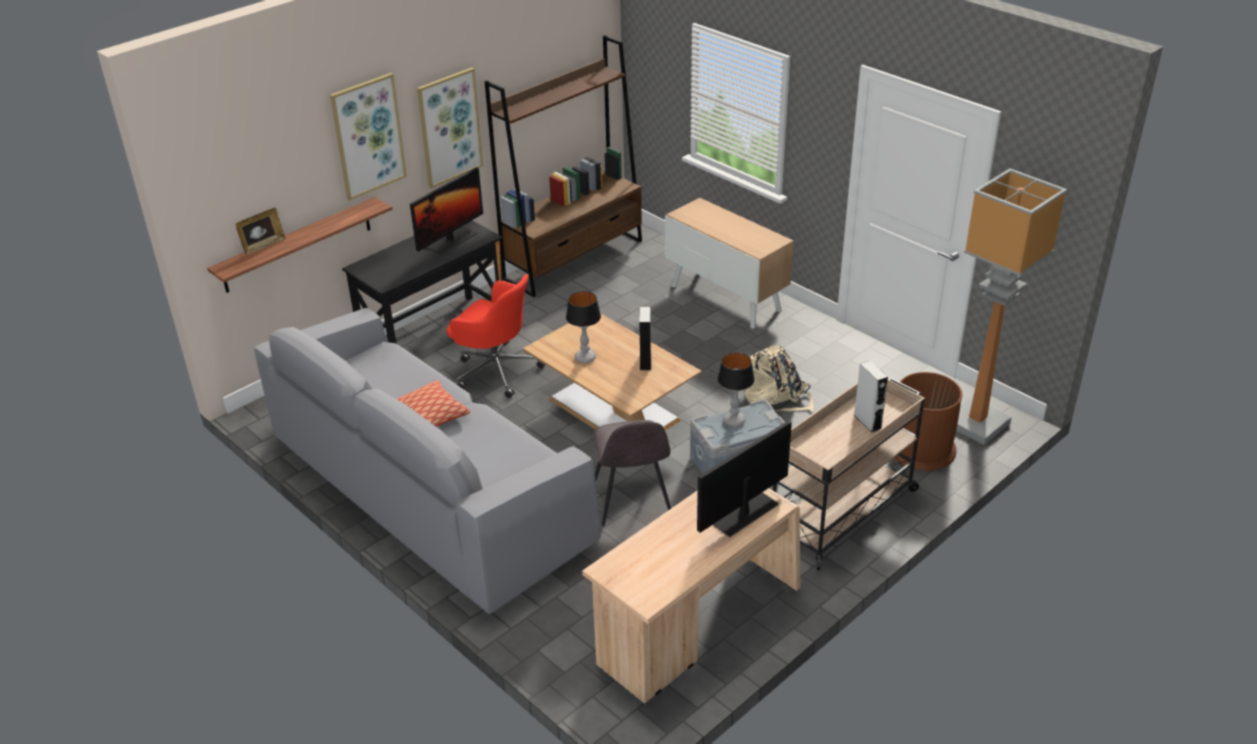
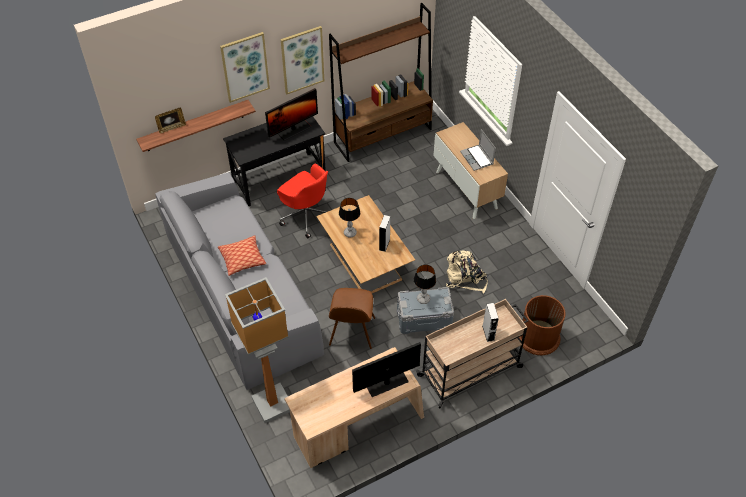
camera: 15 degrees right, 15 degrees up
(632, 502) = (352, 333): grey chair -> brown chair
(741, 232) = (477, 158): none -> laptop
(975, 423) = (580, 327): floor lamp -> floor lamp (272, 403)

